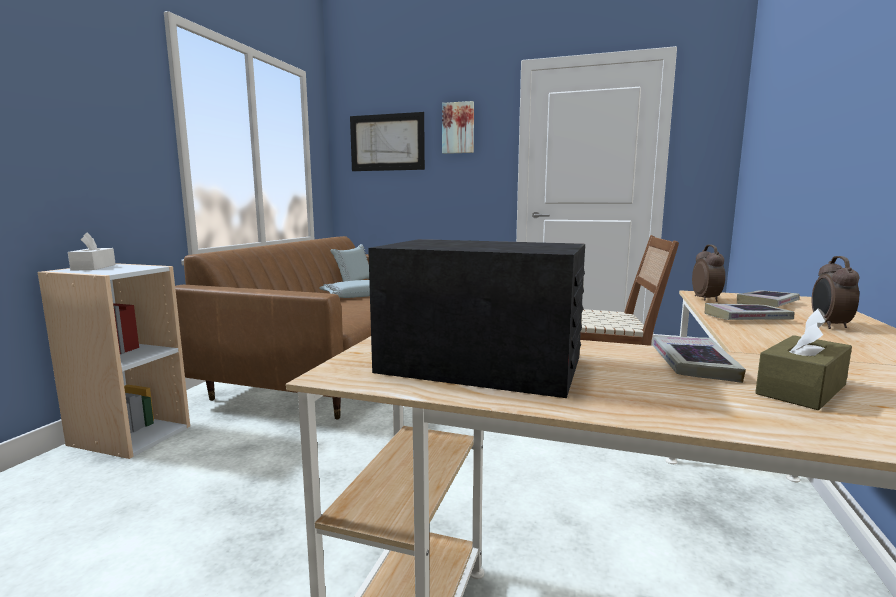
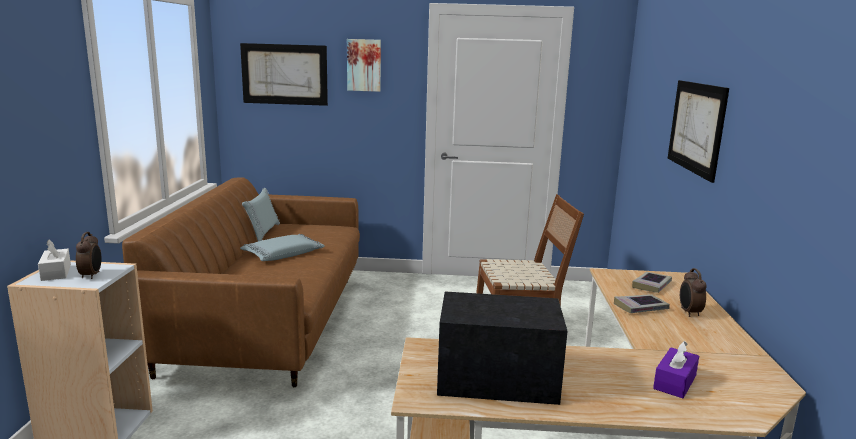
camera: 15 degrees left, 5 degrees up
(693, 365) = (617, 365): book -> none
(706, 299) = (611, 282): alarm clock -> alarm clock (91, 275)
(801, 389) = (675, 382): brown tissue box -> purple tissue box
(833, 108) = (696, 127): none -> picture

